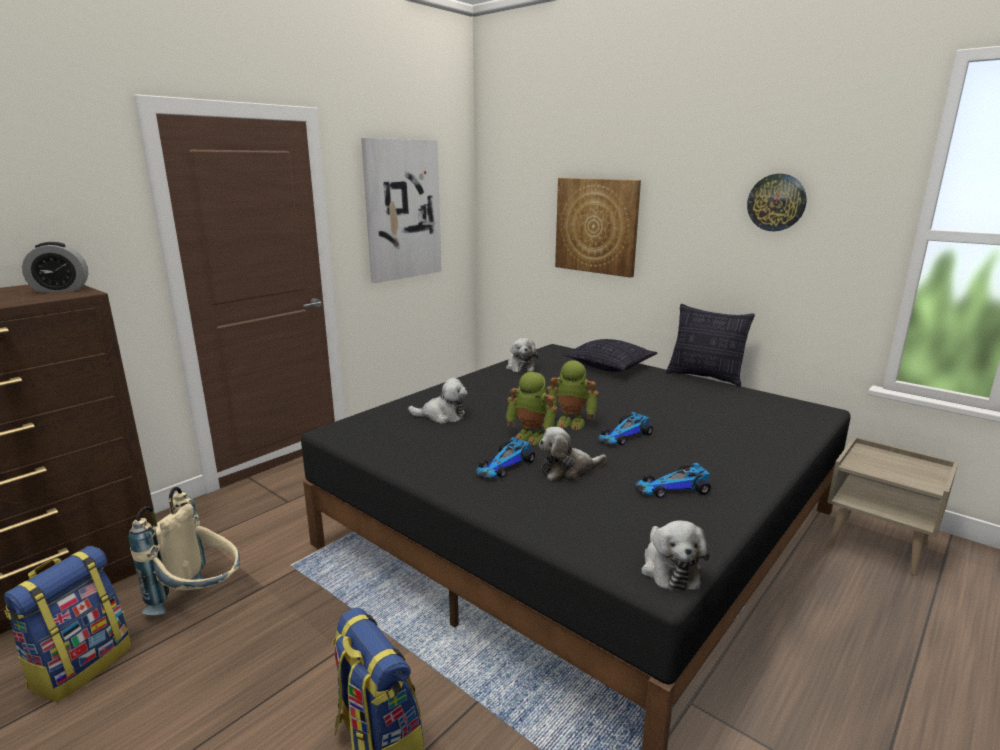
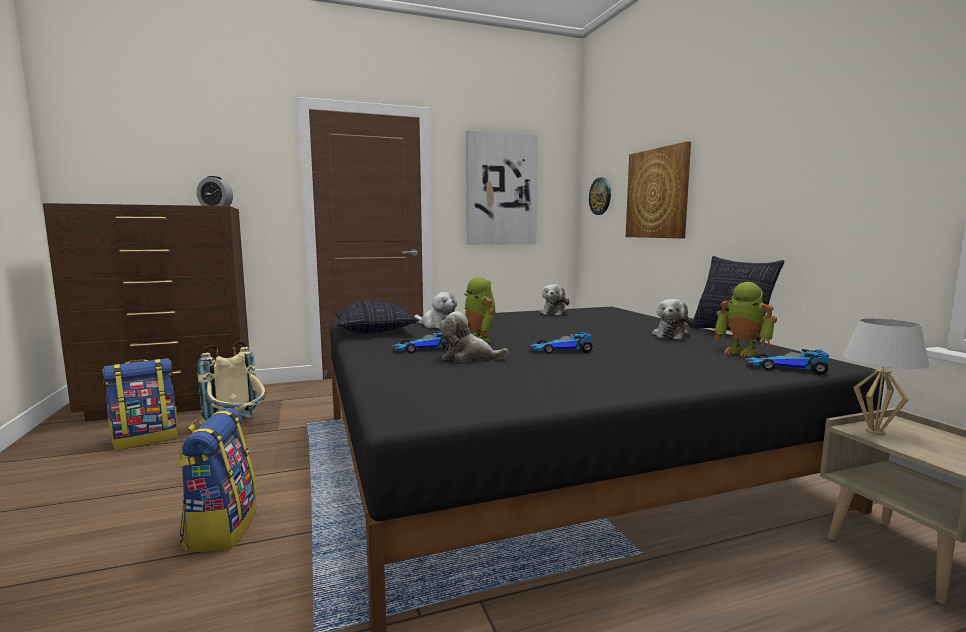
camera: 30 degrees right, 10 degrees down
(571, 422) = (530, 339): toy robot -> toy robot (742, 352)
(609, 366) = (639, 319): pillow -> pillow (374, 330)
(669, 568) = (427, 412): plush toy -> plush toy (671, 335)
(673, 488) = (539, 378): toy car -> toy car (787, 368)
(776, 202) = (812, 135): wall clock -> wall clock (600, 196)
(866, 465) = (875, 432): none -> white table lamp

